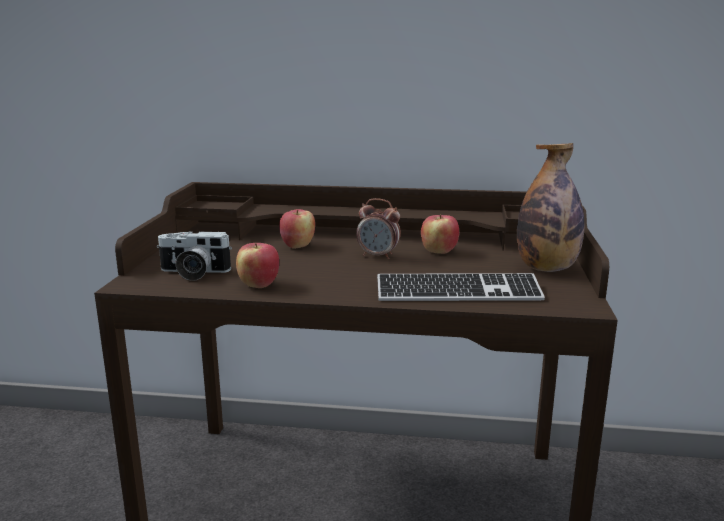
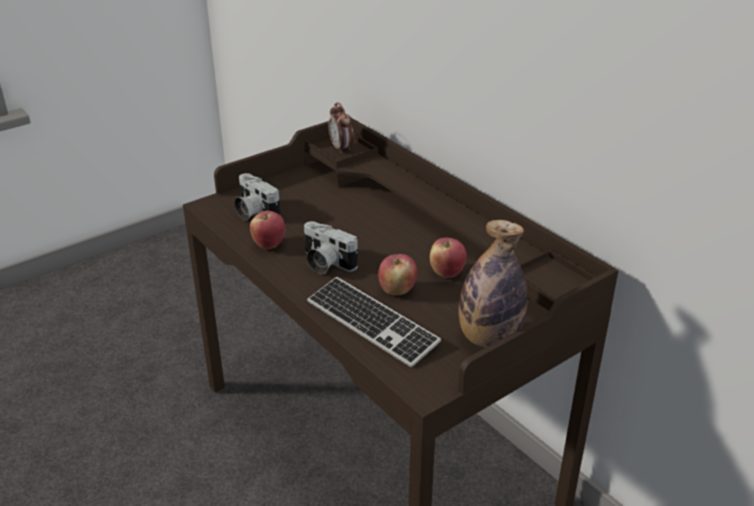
camera: 45 degrees right, 15 degrees up
(297, 246) = (361, 214): apple -> apple (397, 290)
(337, 277) = (325, 263): none -> camera
(378, 256) = (393, 254): alarm clock -> alarm clock (341, 148)

